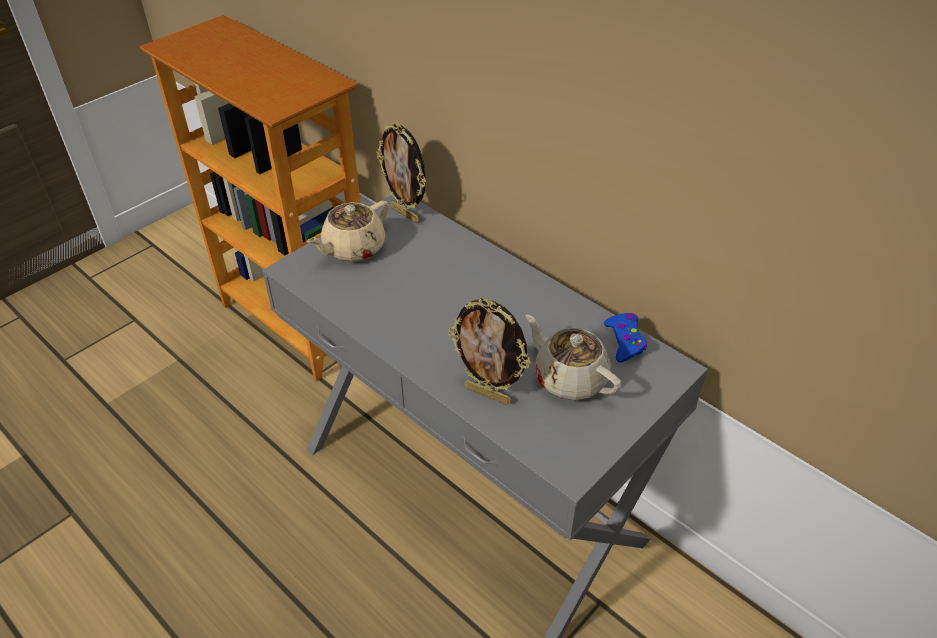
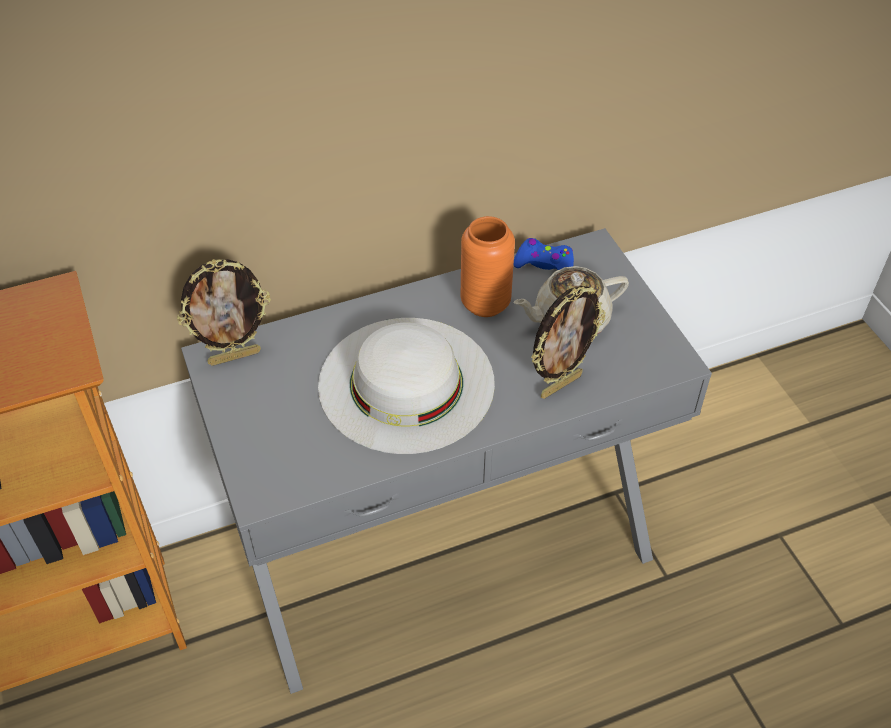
camera: 65 degrees left, 5 degrees up
(353, 248) = (263, 425): beige teapot -> none
(433, 303) = (406, 383): none -> white hat
(549, 320) = (485, 303): none -> orange vase

